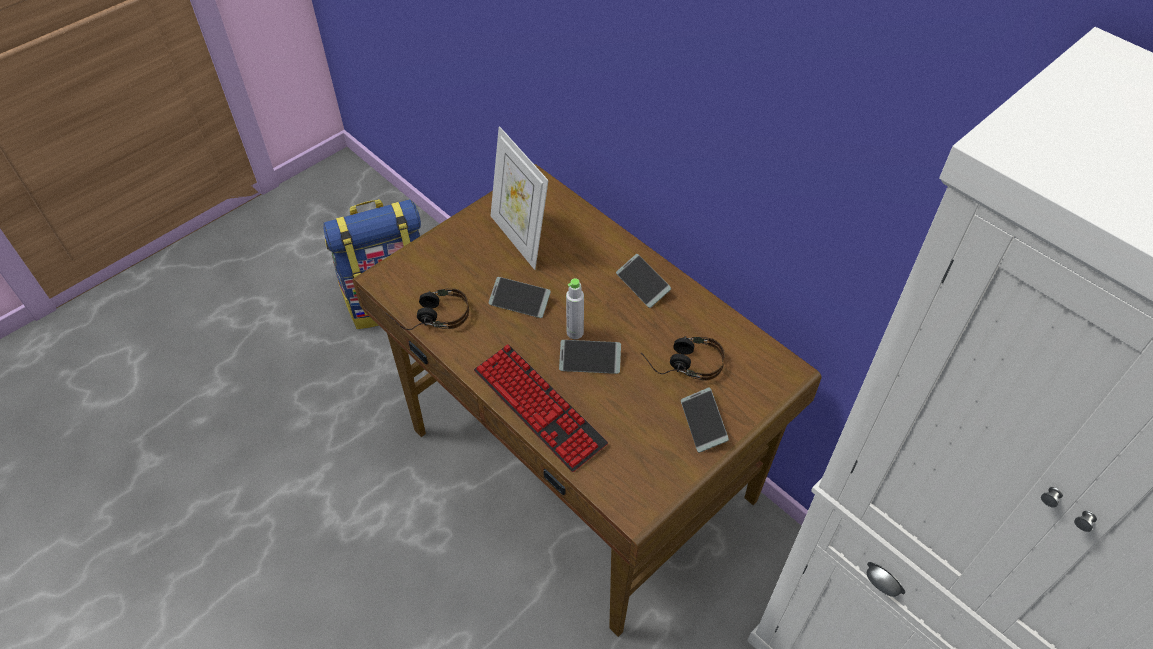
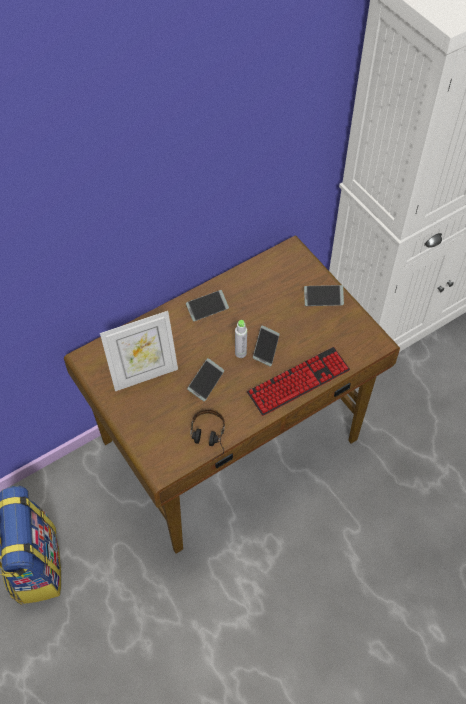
camera: 80 degrees left, 5 degrees up
(682, 363) = (277, 299): headphones -> none

